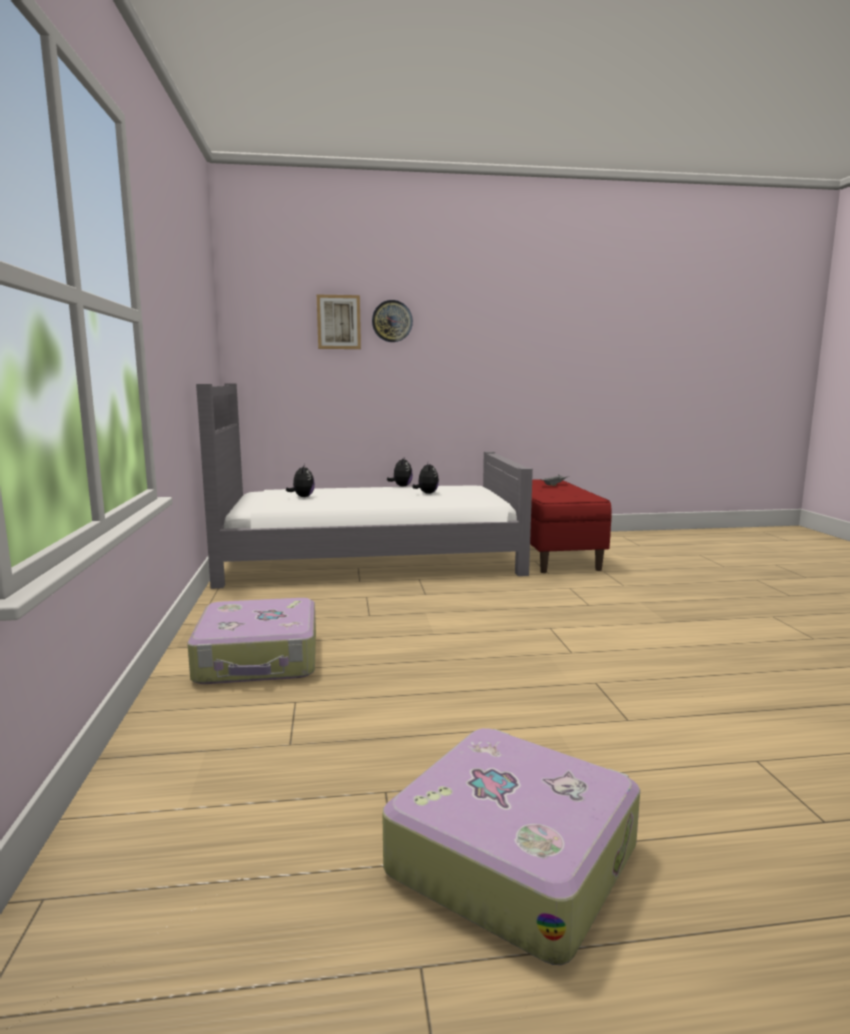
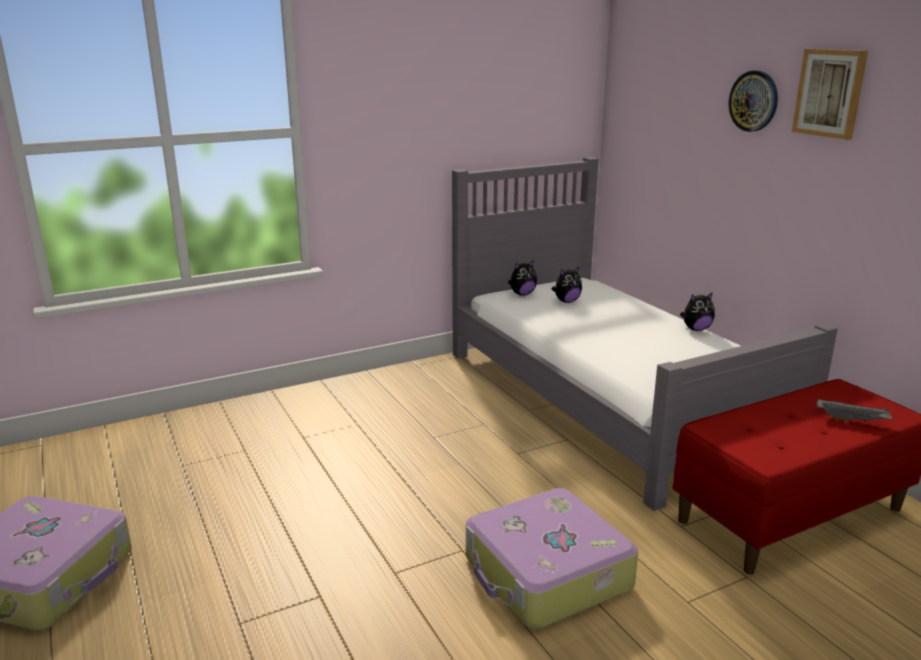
camera: 70 degrees right, 10 degrees up
(259, 659) = (314, 416): suitcase -> suitcase (546, 574)
(338, 322) = (698, 97): picture -> picture (830, 93)
(426, 493) = (665, 349): plush toy -> plush toy (522, 294)

